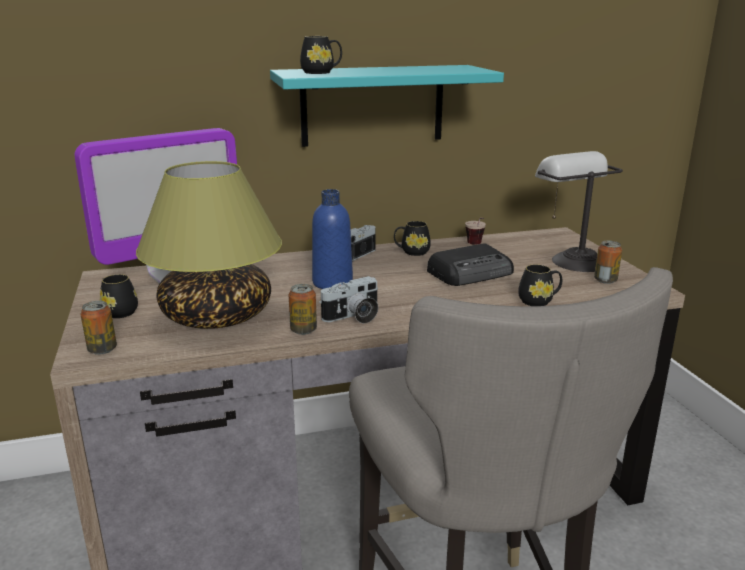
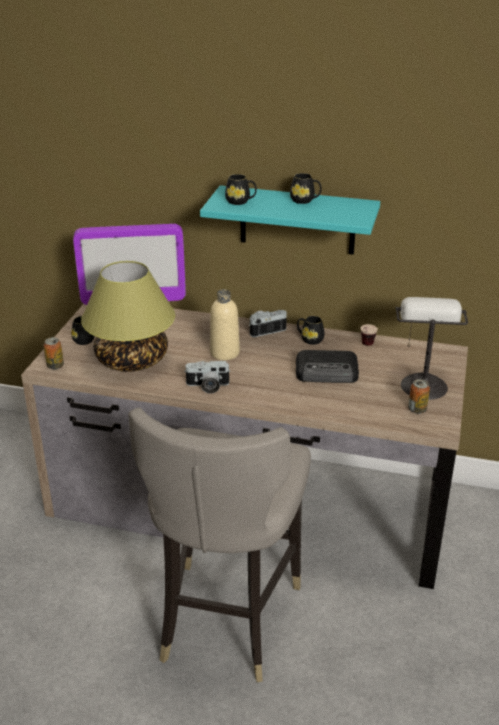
camera: 30 degrees right, 10 degrees up
(303, 330) = (169, 387): can -> none
(332, 283) = (224, 353): blue bottle -> beige bottle
(539, 301) = (342, 412): black mug -> black mug (305, 200)

